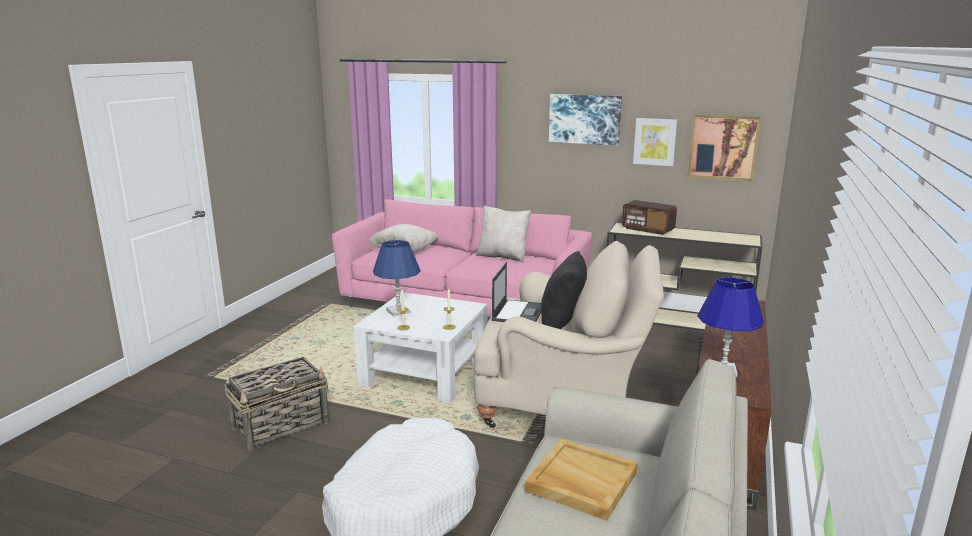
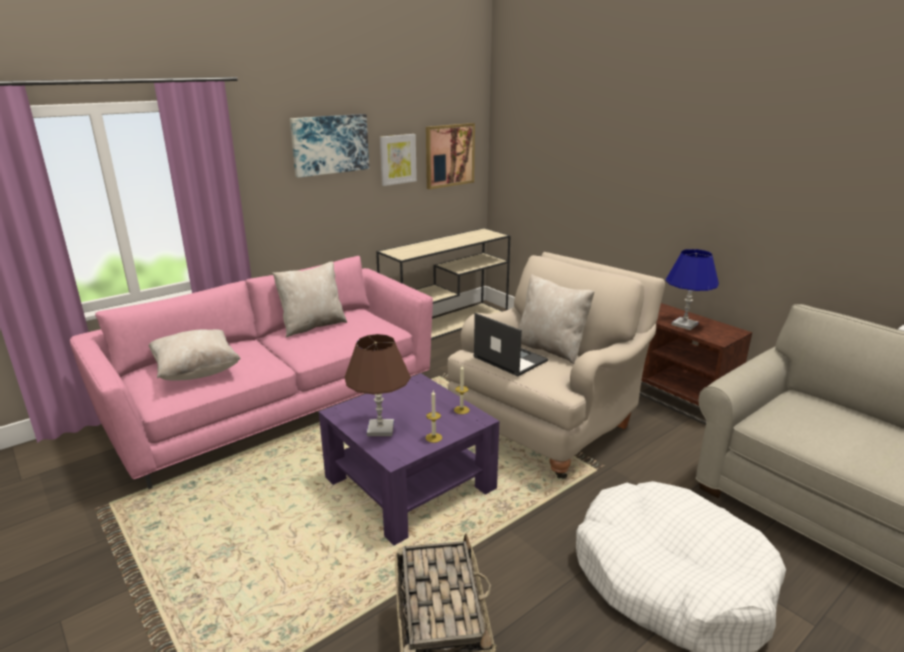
camera: 60 degrees left, 5 degrees up
(398, 311) = (380, 429): blue table lamp -> brown table lamp
(425, 372) = (410, 483): white coffee table -> purple coffee table
(562, 323) = (550, 349): black pillow -> beige pillow
(581, 481) = (834, 432): beige tray -> none
(648, 229) = (418, 248): radio -> none

